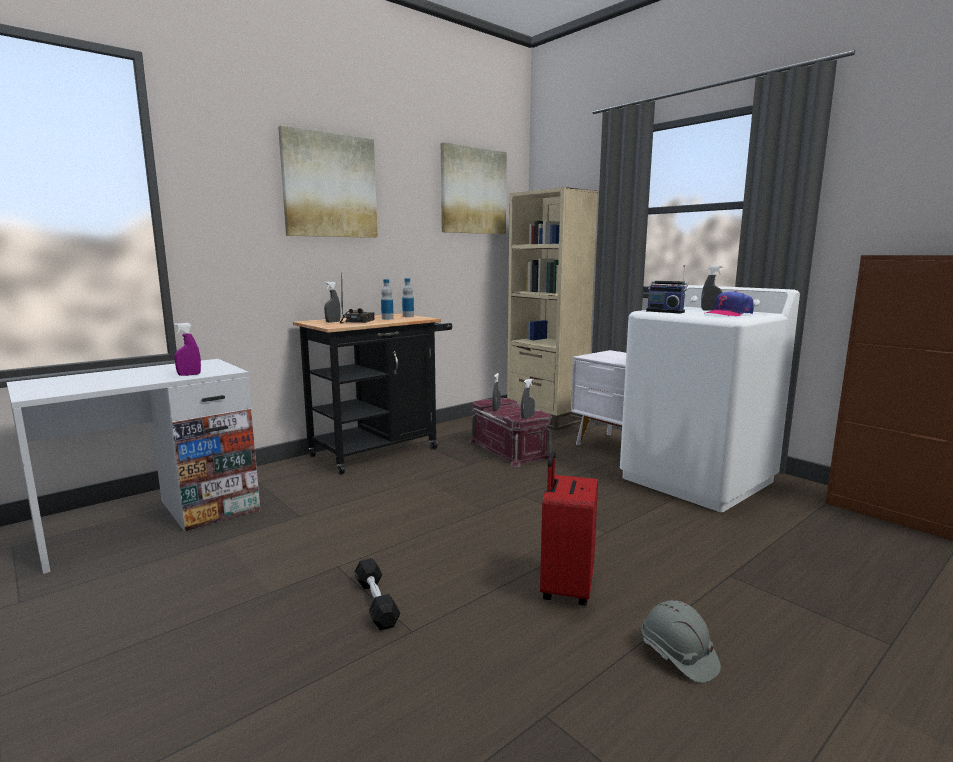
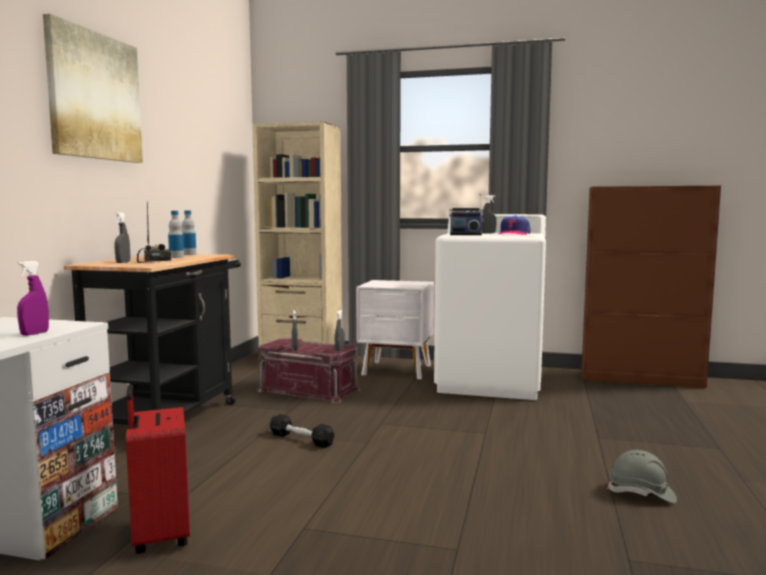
camera: 35 degrees left, 5 degrees down
(376, 602) = (391, 541): black dumbbell -> black dumbbell (301, 439)
(473, 191) = (214, 118): picture -> none
(565, 588) = (517, 478): red suitcase -> red suitcase (159, 536)

